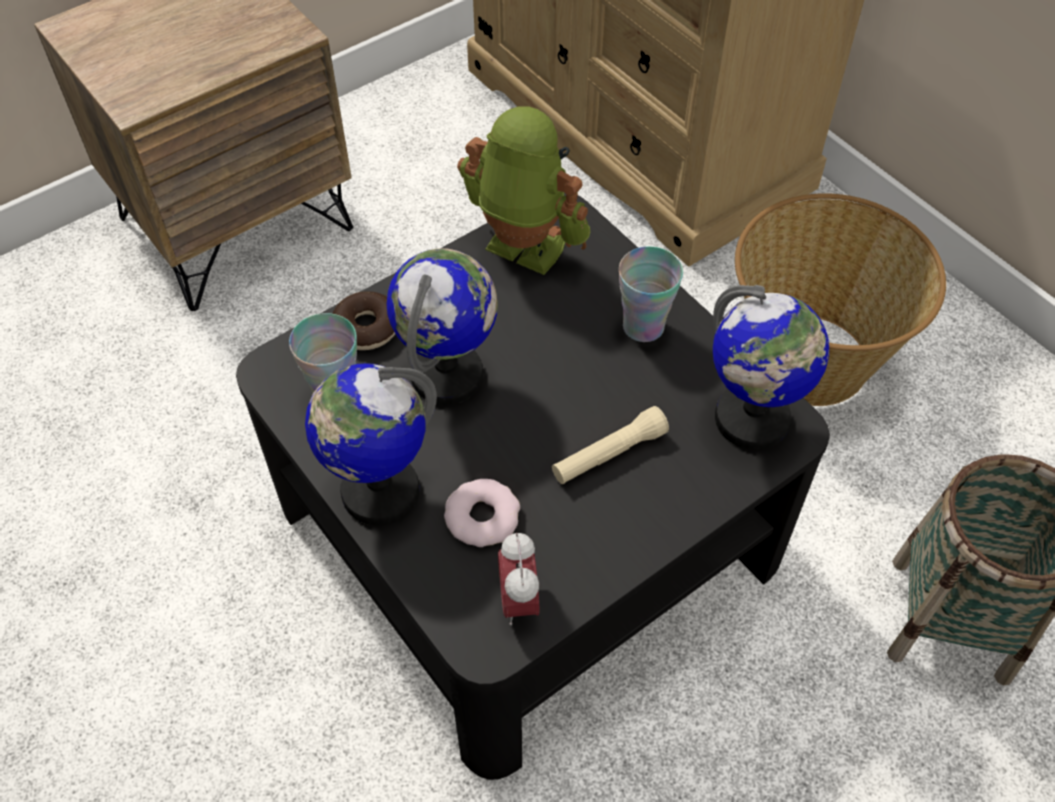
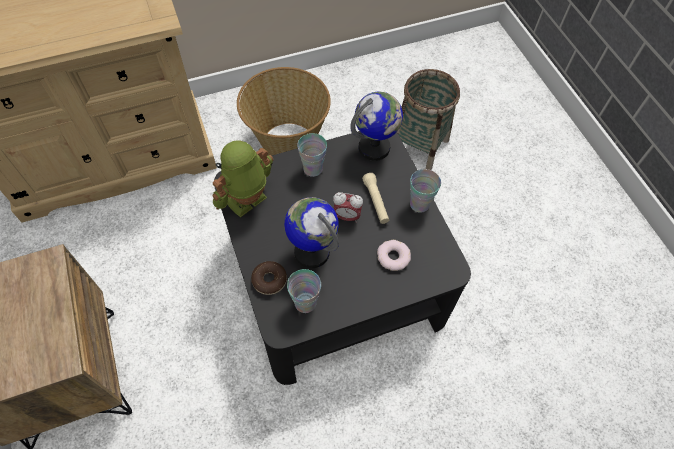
camera: 75 degrees left, 5 degrees up
(379, 491) = (367, 295): globe -> none
(519, 600) = (436, 254): alarm clock -> alarm clock (346, 217)
(637, 540) = (419, 204): none -> cup

